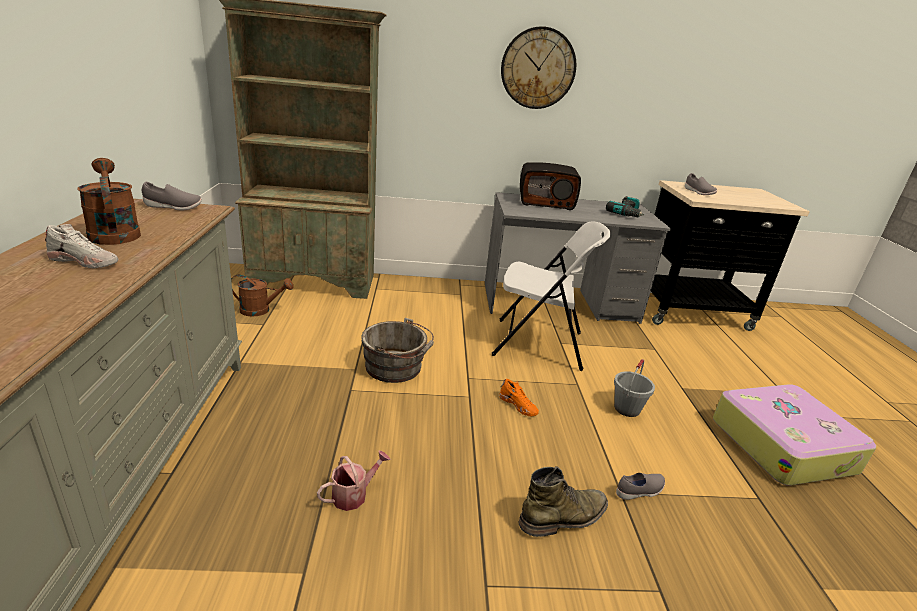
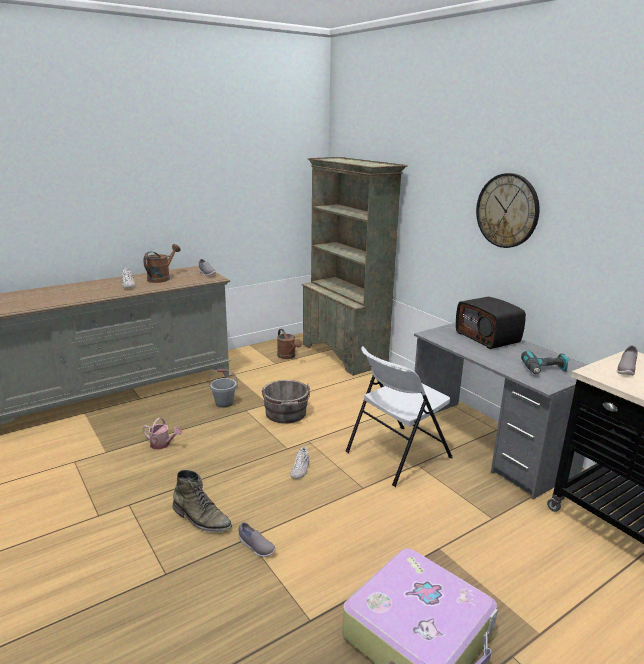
camera: 60 degrees right, 5 degrees down
(518, 405) = (300, 469): orange shoe -> white shoe
(538, 344) = (398, 454): white chair -> white chair turned 75 degrees clockwise
(626, 408) = (359, 520): grey bucket -> grey bucket (224, 403)

